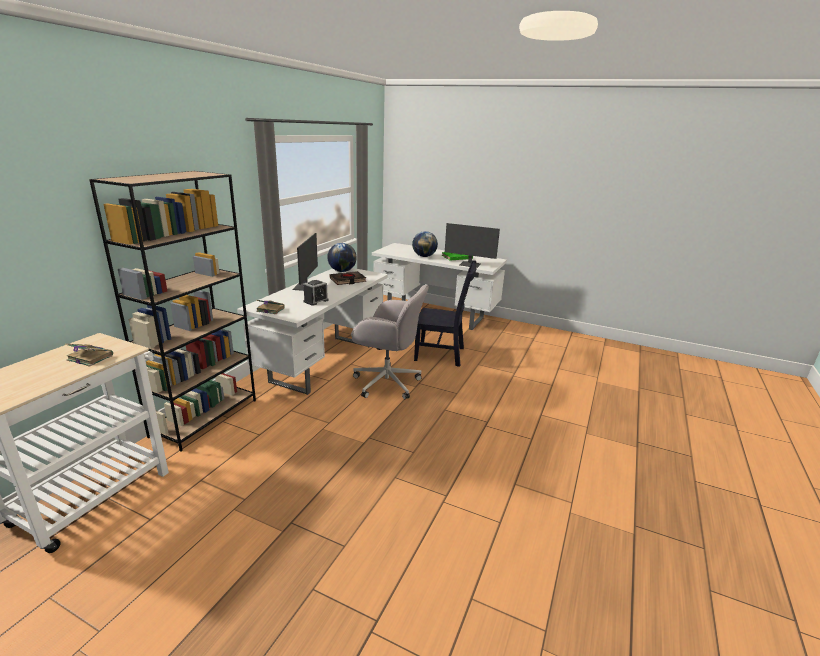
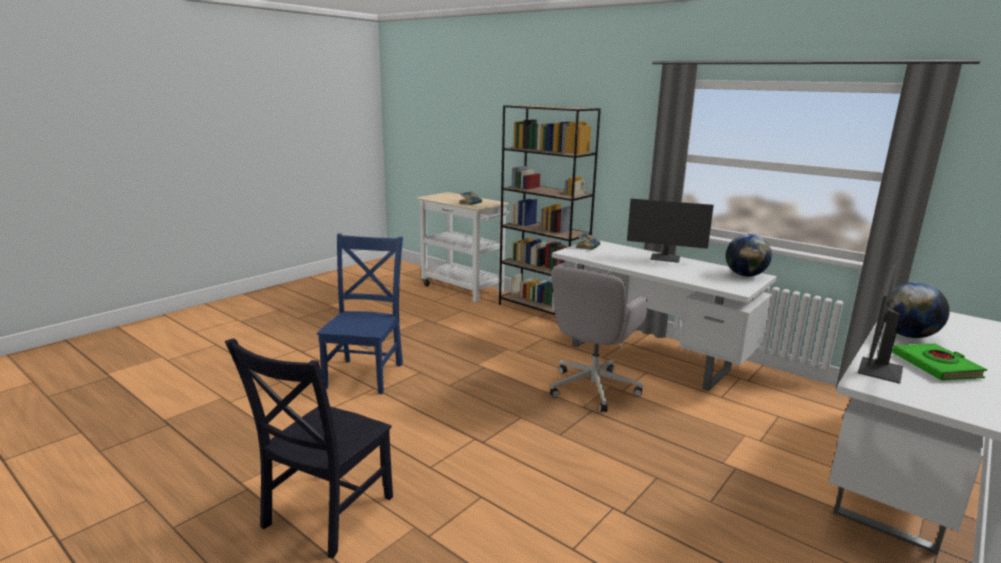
camera: 105 degrees right, 5 degrees down
(316, 301) = (614, 260): alarm clock -> none
(347, 280) = (699, 275): black book -> none
(416, 519) = (365, 374): none -> blue chair
(442, 355) = (689, 447): black chair -> black chair (325, 515)

